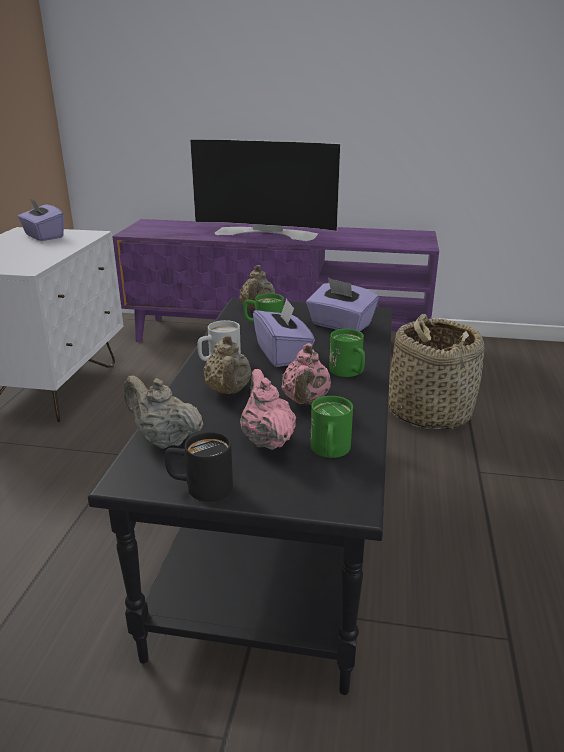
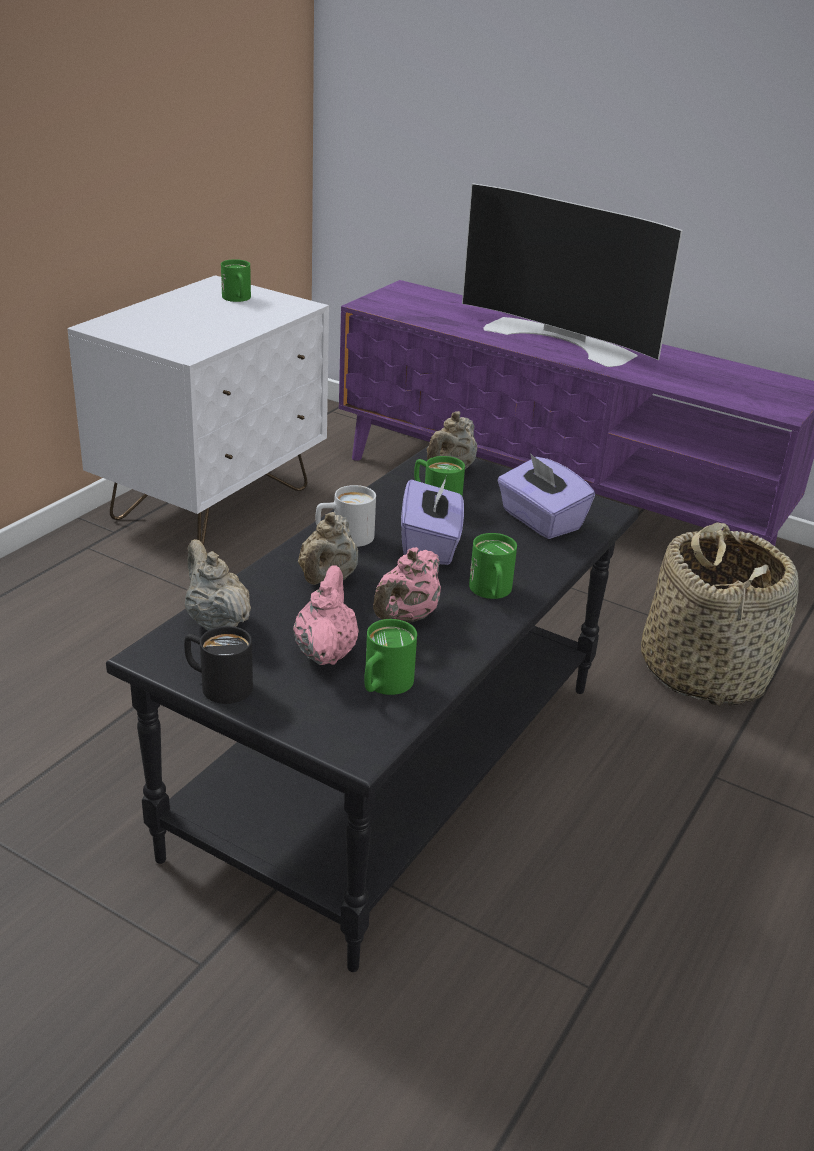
camera: 20 degrees right, 5 degrees up
(43, 236) = (237, 299): purple tissue box -> green mug

